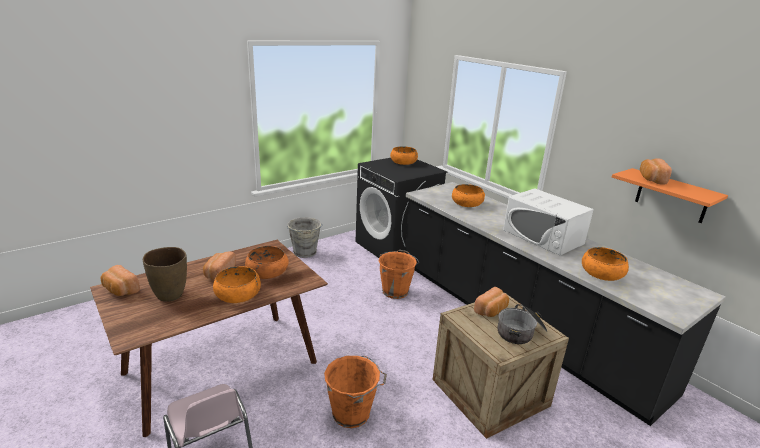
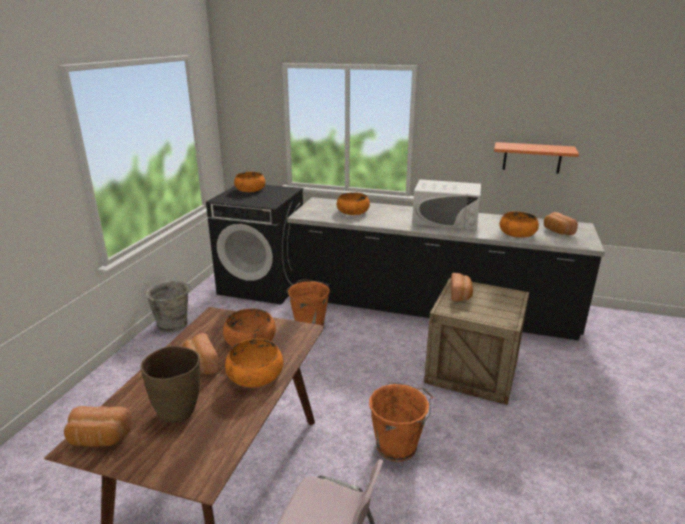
camera: 35 degrees left, 0 degrees up
(520, 332) = (499, 302): cooking pot -> none
(651, 179) = (521, 146): bread -> bread (557, 231)

